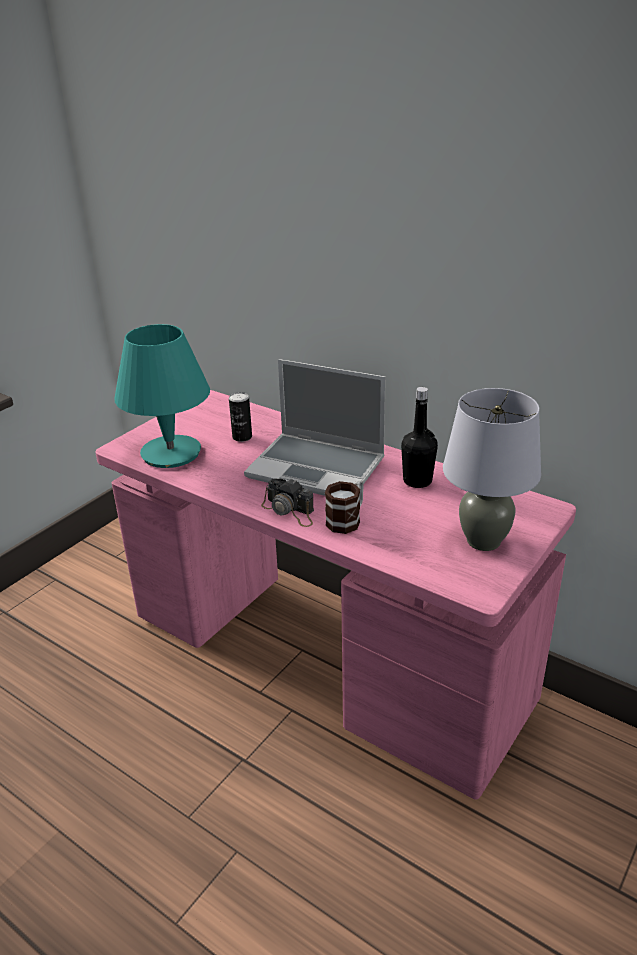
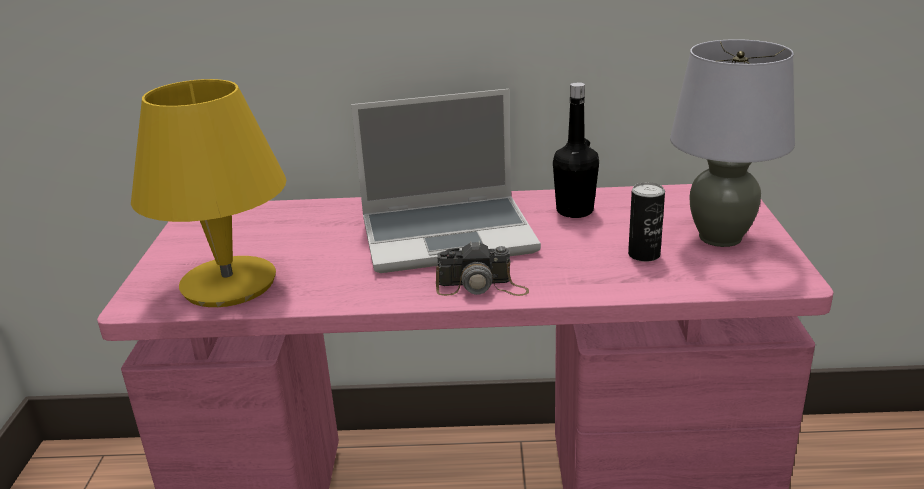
camera: 35 degrees left, 5 degrees down
(172, 453) = (230, 283): turquoise table lamp -> yellow table lamp
(242, 437) = (306, 236): can -> can (644, 255)
(347, 519) = (560, 270): mug -> none

